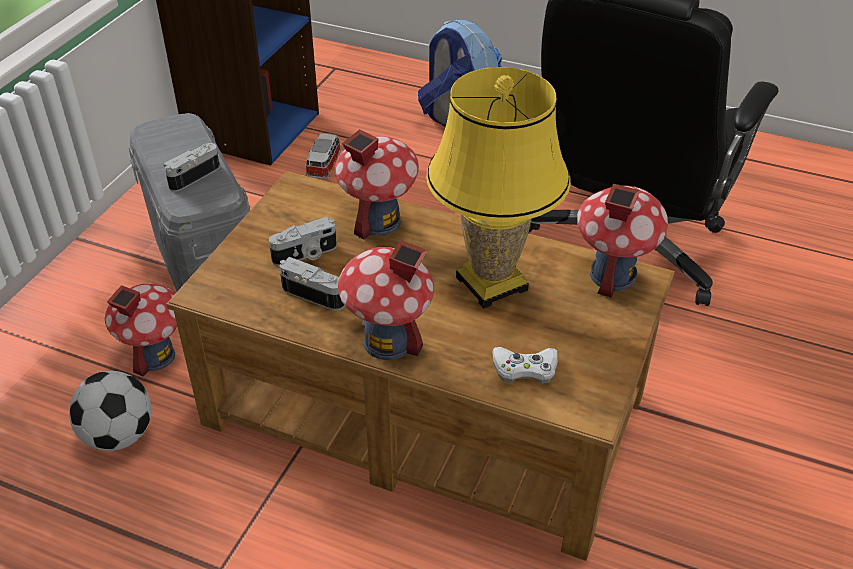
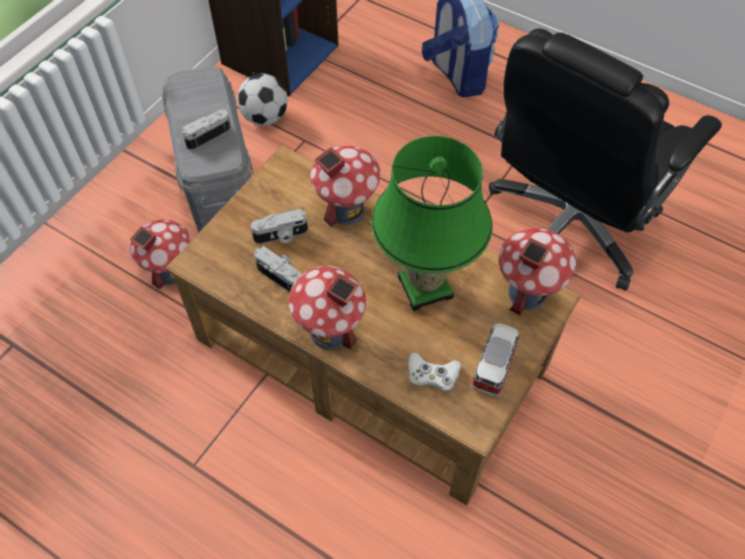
camera: 10 degrees right, 15 degrees up
(119, 436) = (134, 340): football -> football (265, 118)
(324, 165) = (333, 102): toy car -> toy car (494, 364)
(492, 283) = (425, 287): yellow table lamp -> green table lamp

